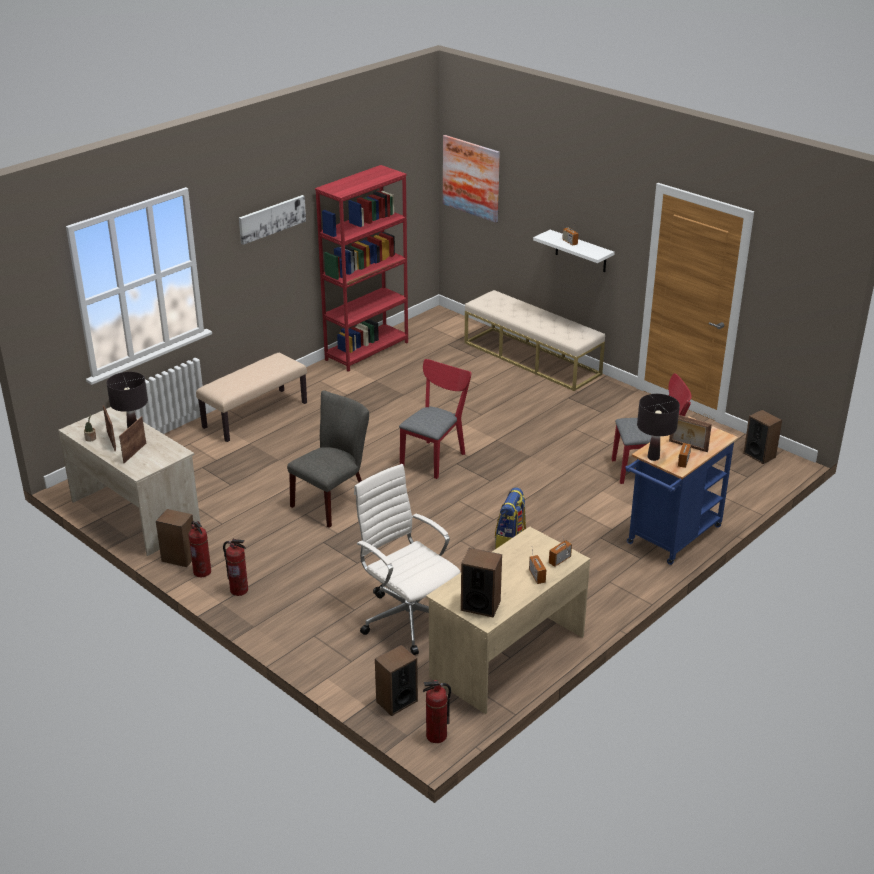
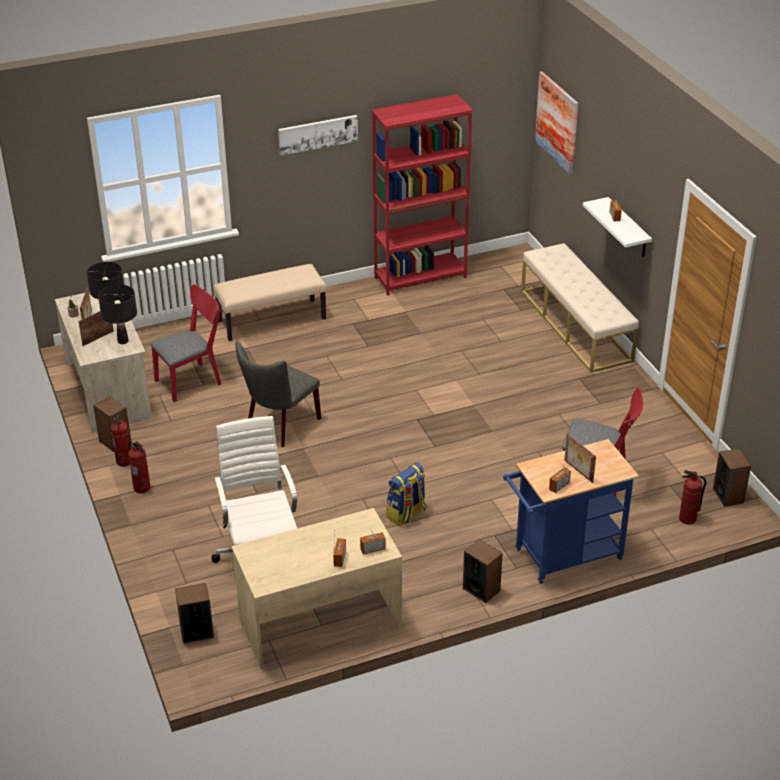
camera: 25 degrees right, 5 degrees up
(334, 501) = (279, 426): grey chair -> grey chair turned 150 degrees clockwise
(435, 457) = (402, 407): red chair -> red chair (192, 380)
(436, 736) = (206, 674): fire extinguisher -> fire extinguisher (687, 519)
(480, 605) = (269, 570): speaker -> speaker (481, 589)
(653, 457) = (533, 473): black table lamp -> black table lamp (123, 341)

